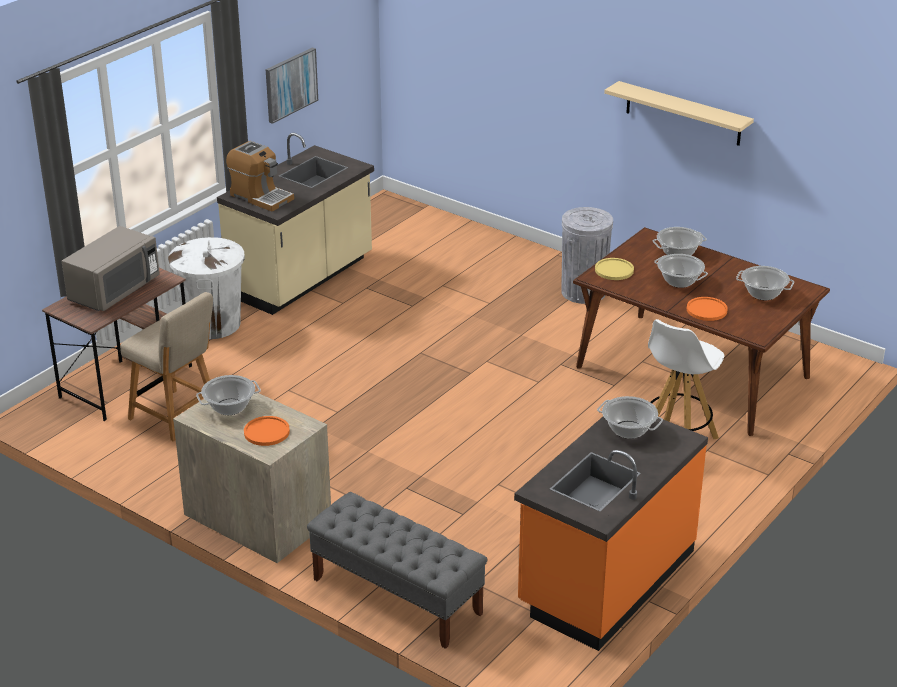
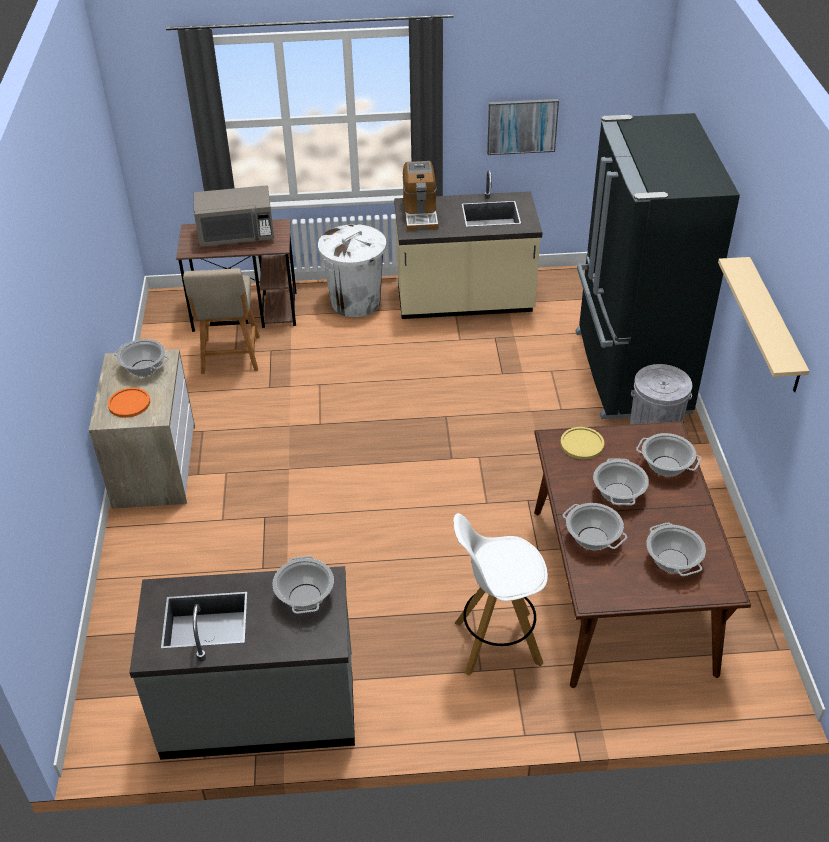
camera: 50 degrees right, 10 degrees up
(396, 596) = (127, 594): grey bench -> none
(494, 257) = (629, 372): none -> black fridge
(605, 579) = (259, 707): orange counter -> grey counter
(706, 310) = (592, 538): orange plate -> cooking pot

